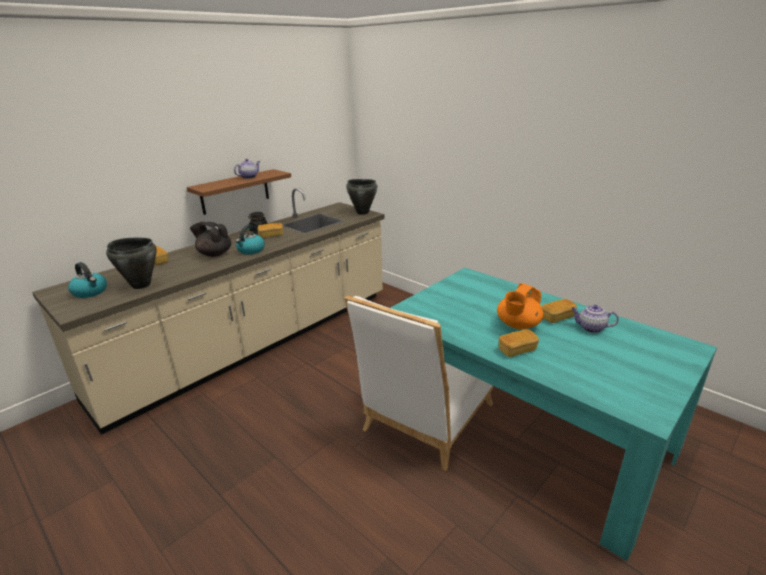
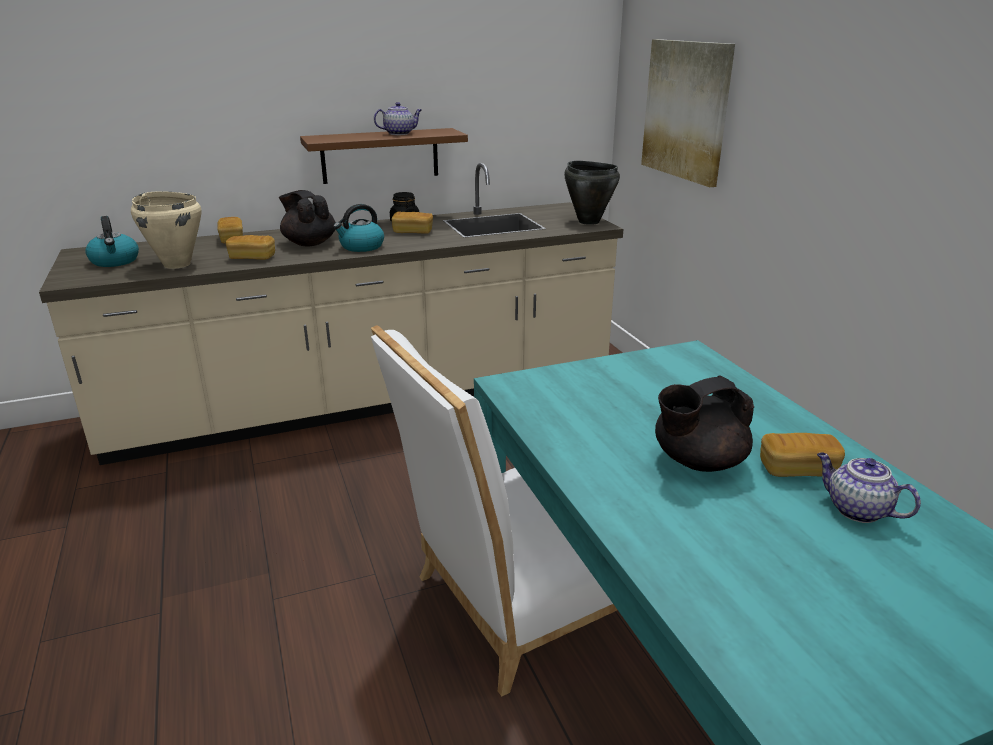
camera: 25 degrees right, 0 degrees up
(141, 285) = (177, 264): black cooking pot -> beige cooking pot
(407, 147) = (686, 110): none -> picture
(517, 325) = (697, 461): orange teapot -> black teapot
(517, 350) = (648, 505): bread -> bread (252, 258)

